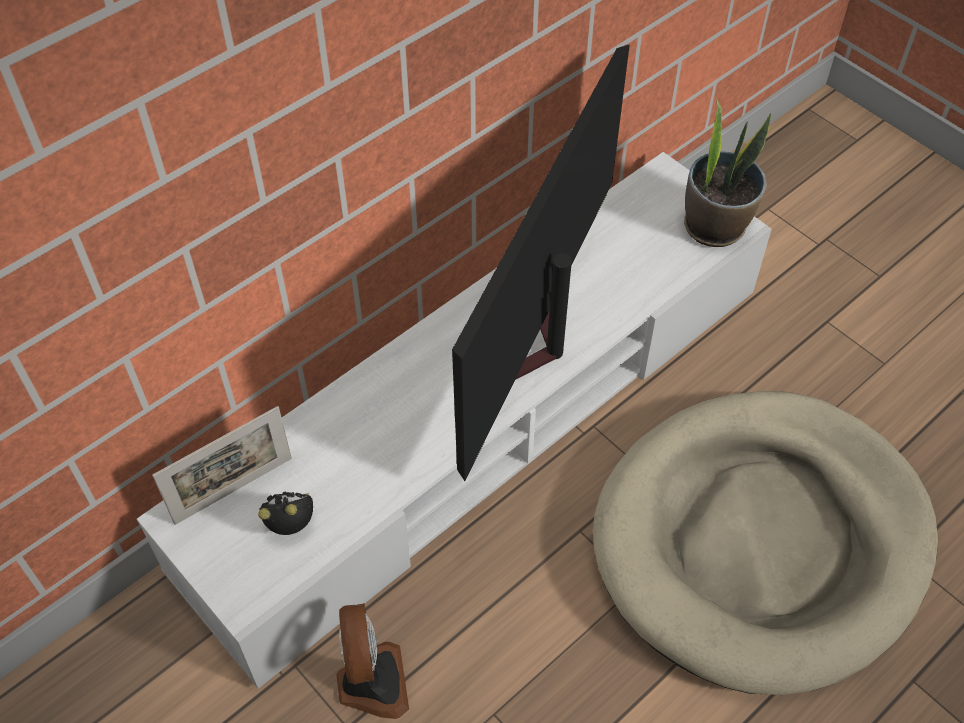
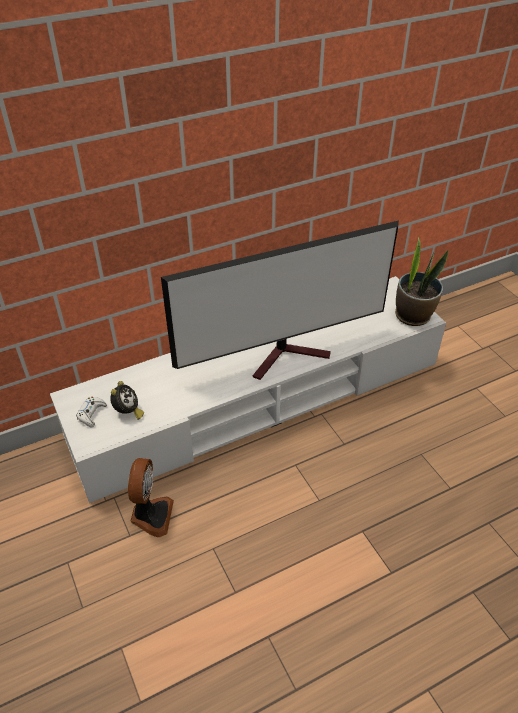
camera: 15 degrees right, 10 degrees down
(230, 542) = (91, 414): none -> white game controller
(234, 490) = (104, 390): picture frame -> none
(293, 524) = (128, 412): alarm clock -> alarm clock turned 90 degrees clockwise
(533, 349) = (288, 355): television -> television turned 150 degrees counterclockwise
(761, 541) = (400, 493): beige dog bed -> none

